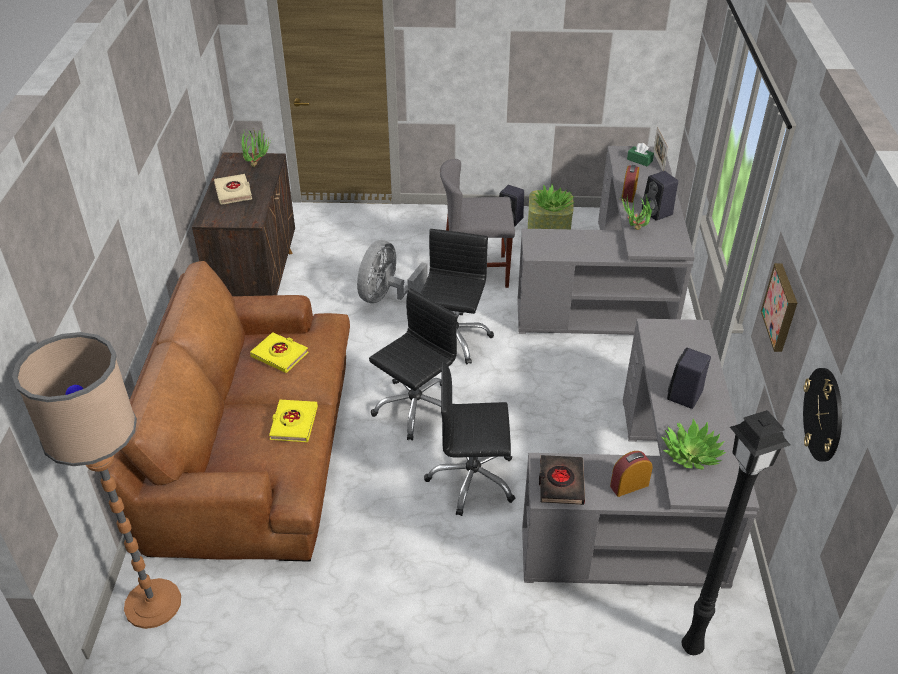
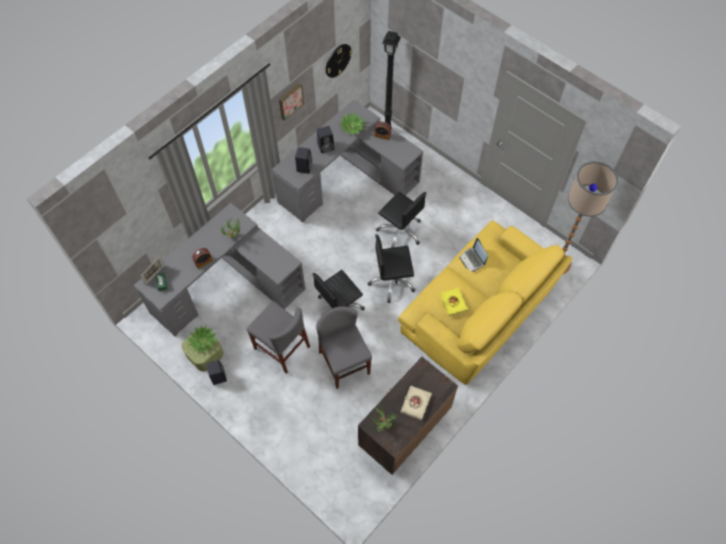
camera: 140 degrees left, 20 degrees up
(252, 449) = (479, 310): brown sofa -> yellow sofa
(293, 423) = (473, 259): yellow book -> laptop
(387, 297) = (344, 363): grey fan -> grey chair
(561, 482) = (404, 151): black book -> none
(657, 213) = (208, 239): black speaker -> black speaker (304, 167)

